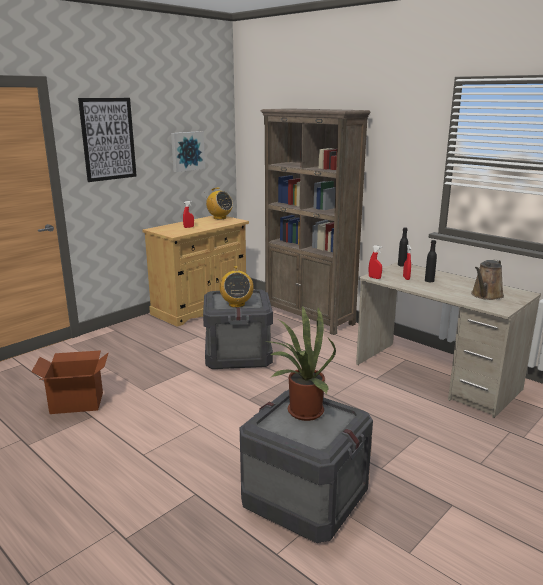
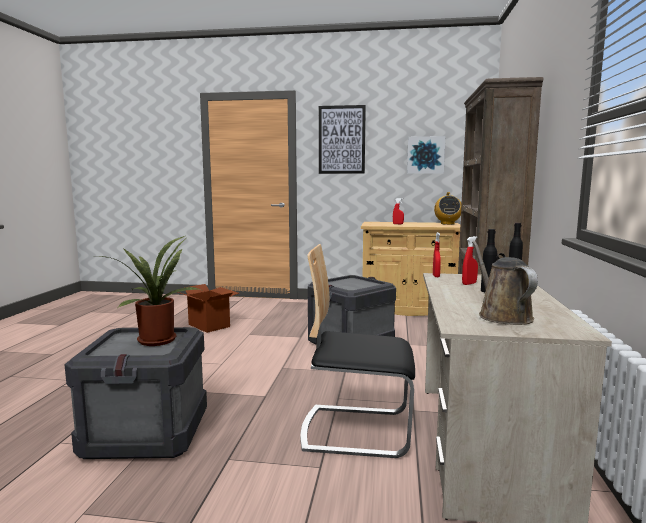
camera: 55 degrees right, 10 degrees down
(236, 304) = (344, 285): radio -> none
(383, 407) = (356, 430): none -> chair
(486, 295) = (502, 315): brown watering can -> brown watering can turned 75 degrees clockwise

